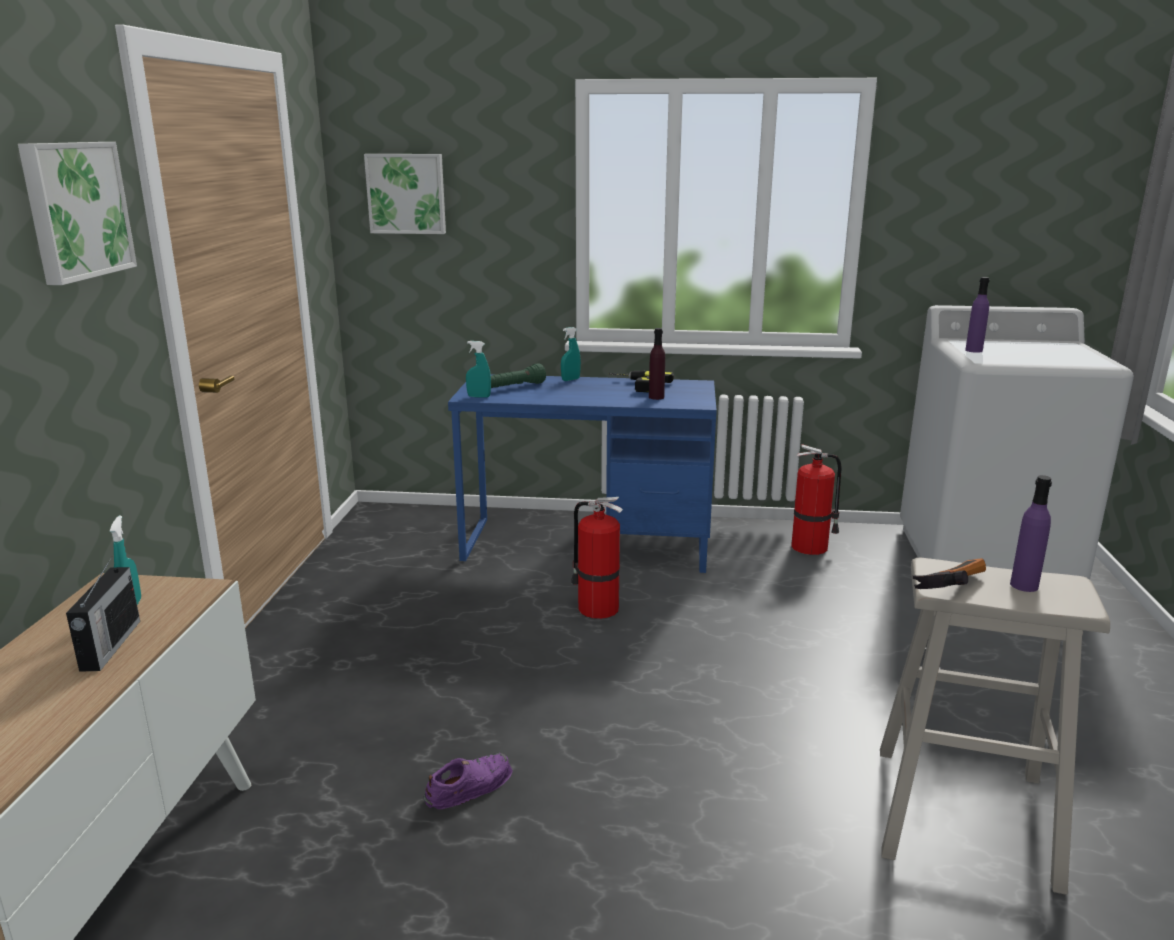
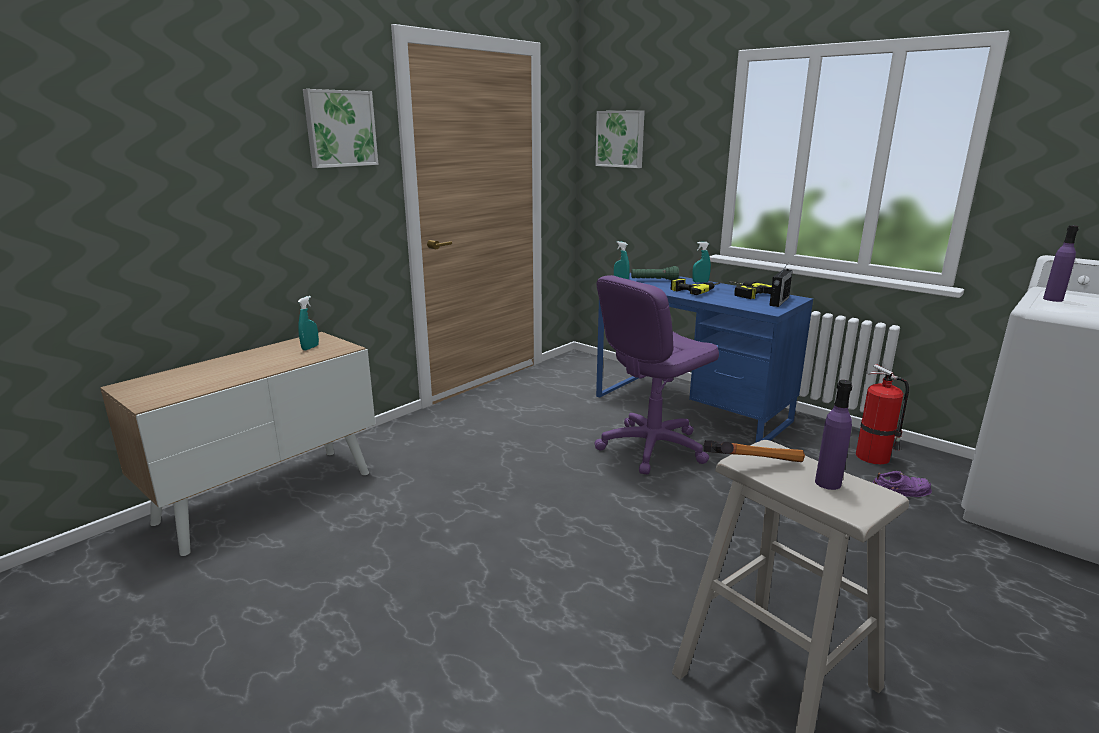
camera: 35 degrees right, 0 degrees up
(109, 646) = (277, 361): radio -> radio (778, 301)
(470, 786) = (465, 516): purple shoe -> purple shoe (901, 490)
(581, 391) = (695, 289): none -> power drill
(596, 608) = (651, 447): fire extinguisher -> purple office chair
(656, 397) = (744, 301): purple bottle -> none

